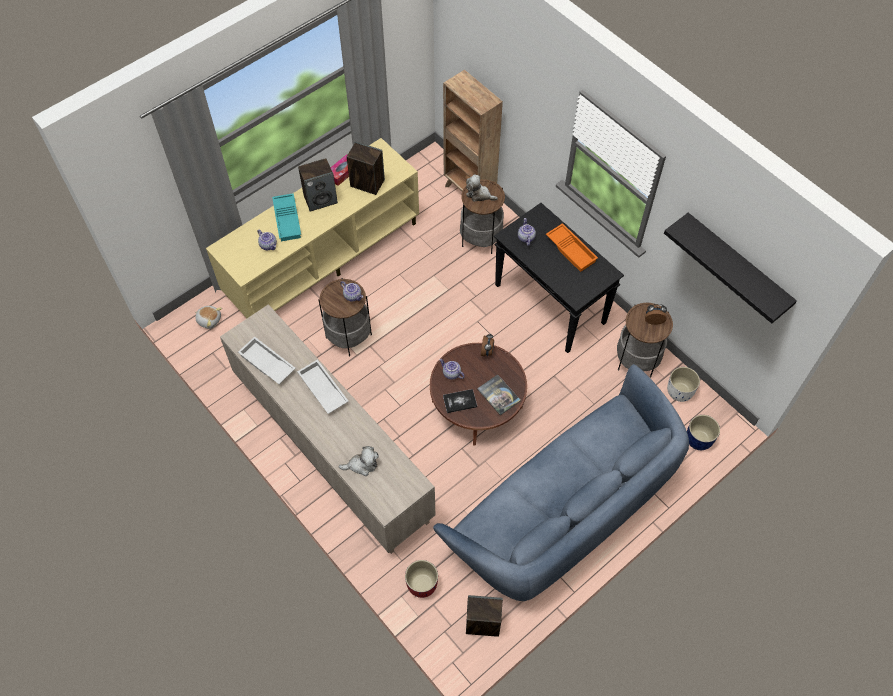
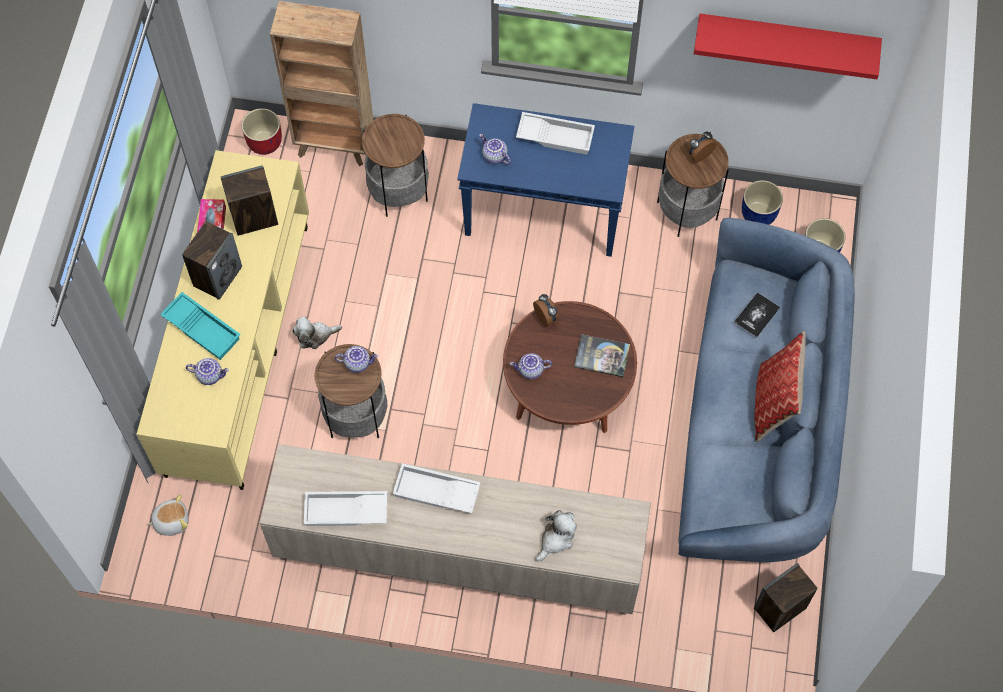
camera: 40 degrees left, 5 degrees up
(422, 584) = (685, 619): red planter -> red planter (264, 142)
(460, 401) = (568, 394): book -> book (756, 315)
(479, 194) = (387, 141): plush toy -> plush toy (315, 336)
(551, 304) = (545, 214): black console table -> blue console table
(572, 250) = (556, 135): orange tray -> white tray
(572, 494) = (773, 404): none -> pillow
(680, 392) = (759, 214): white planter -> blue planter
(737, 264) = (787, 38): black shelf -> red shelf

